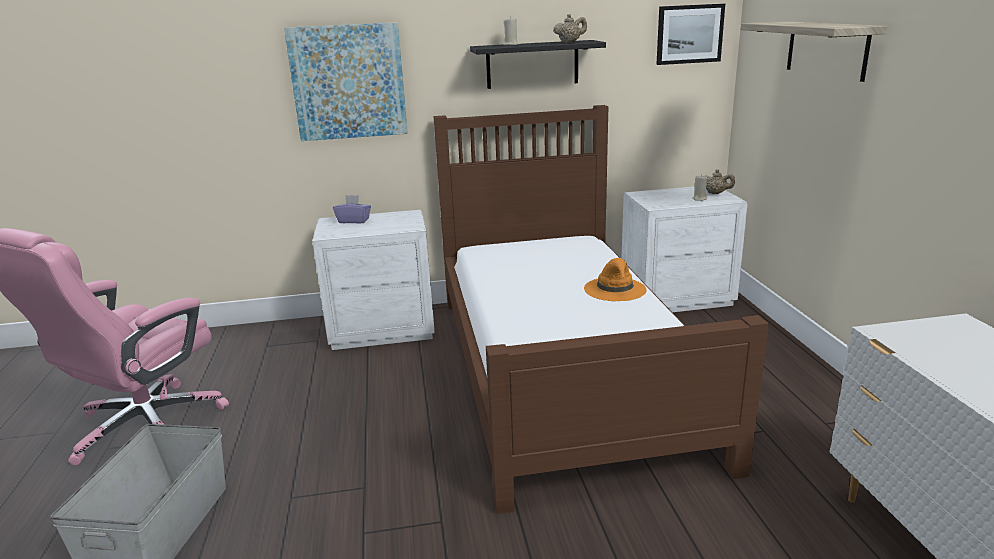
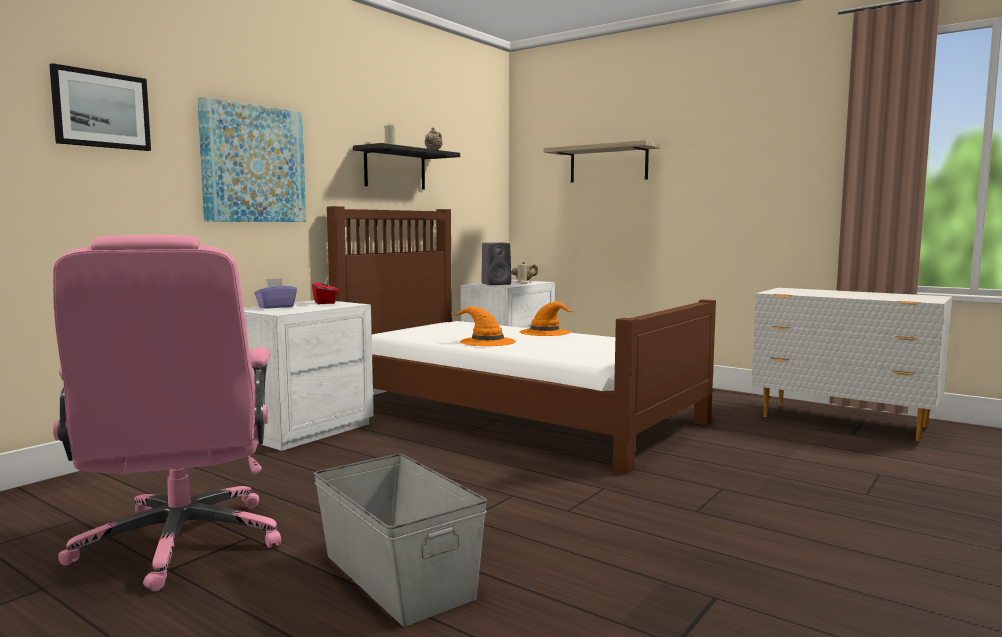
camera: 45 degrees left, 15 degrees down
(404, 219) = (325, 302): none -> red tissue box
(518, 293) = (486, 341): none -> orange hat
(663, 197) = (497, 284): none -> grey speaker
(689, 34) = (485, 160): picture -> picture (101, 110)

